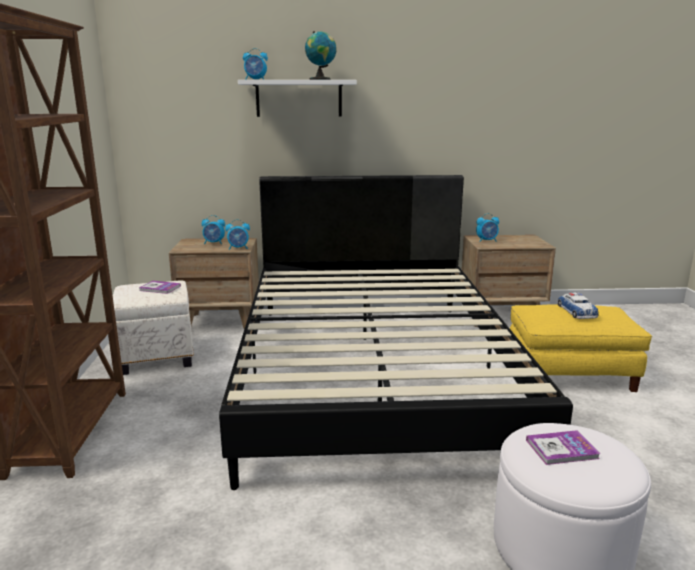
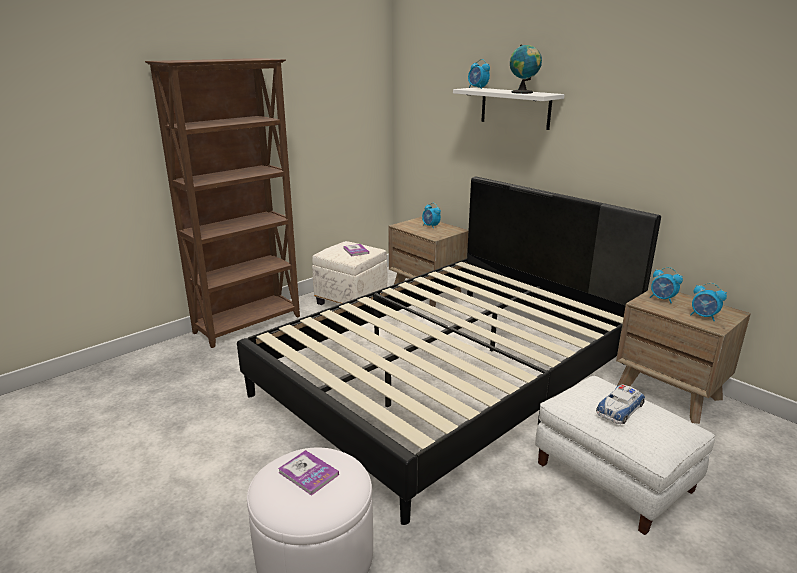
camera: 50 degrees right, 5 degrees up
(238, 248) = (434, 236): alarm clock -> alarm clock (703, 317)
(570, 373) = (614, 476): yellow ottoman -> white ottoman

